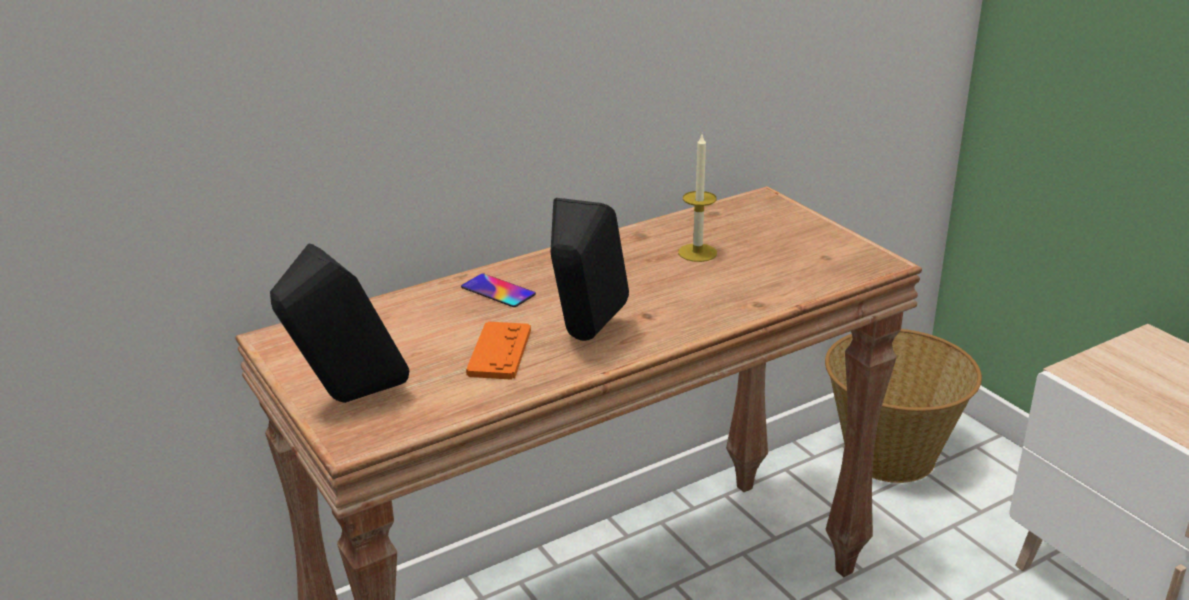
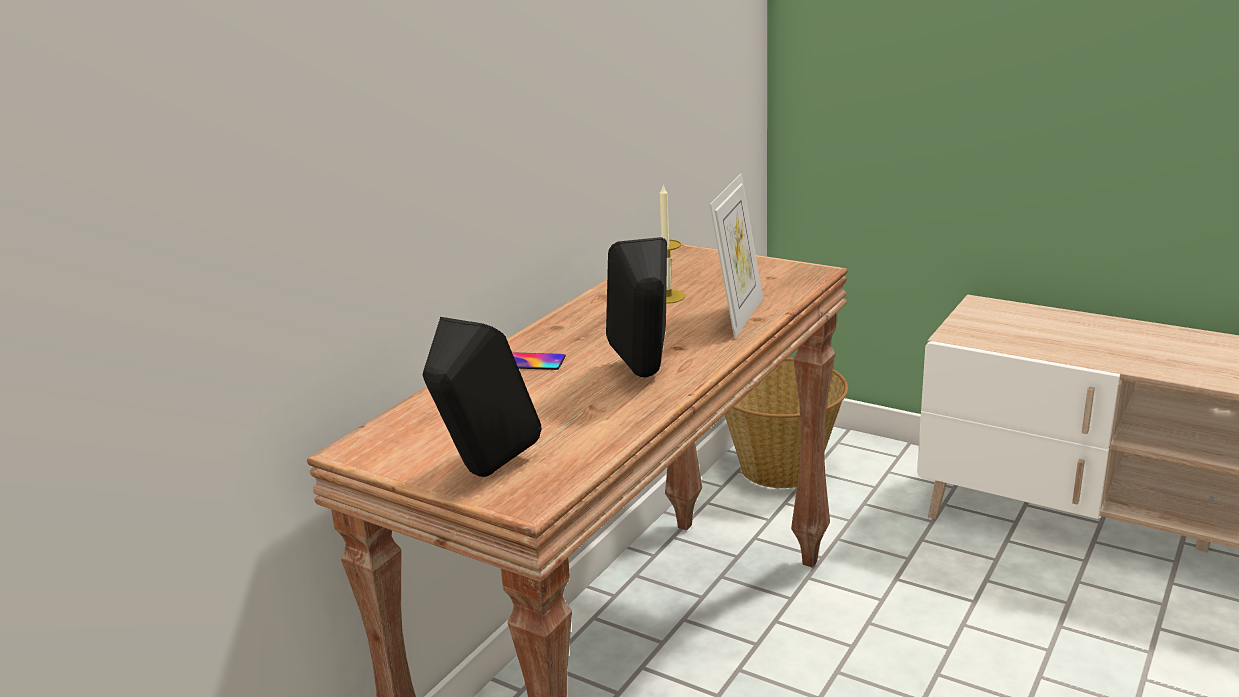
camera: 25 degrees left, 5 degrees down
(499, 352) = (583, 404): orange game controller -> none
(743, 296) = (738, 316): none -> picture frame

